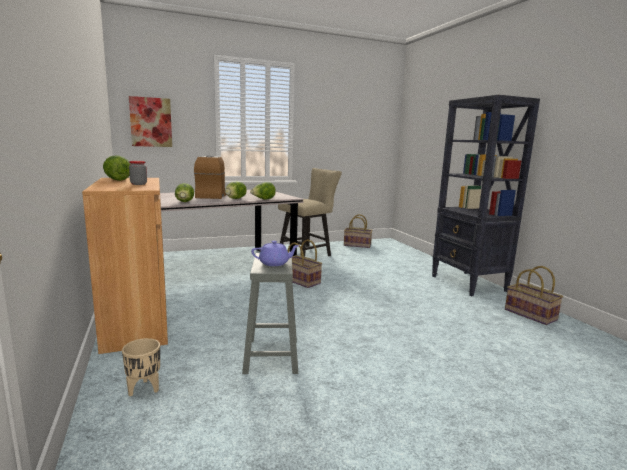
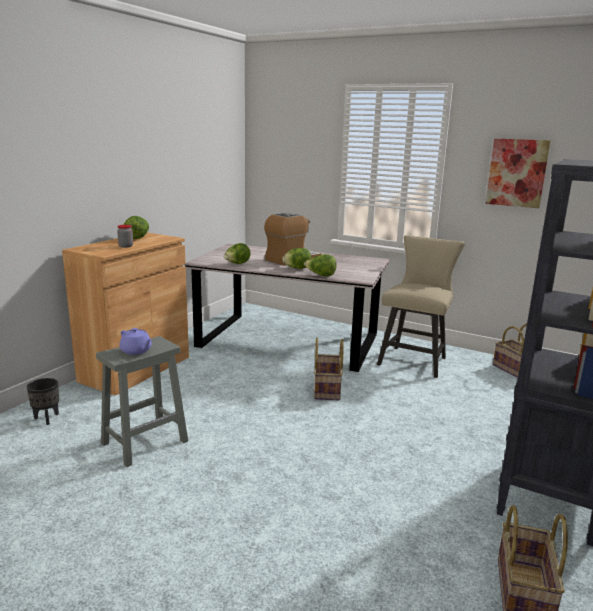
camera: 50 degrees right, 5 degrees up
(144, 389) = (46, 419): beige planter -> black planter
(151, 122) = (278, 167): picture -> picture (517, 173)
(308, 253) = (414, 359): beige chair -> beige chair turned 75 degrees counterclockwise

